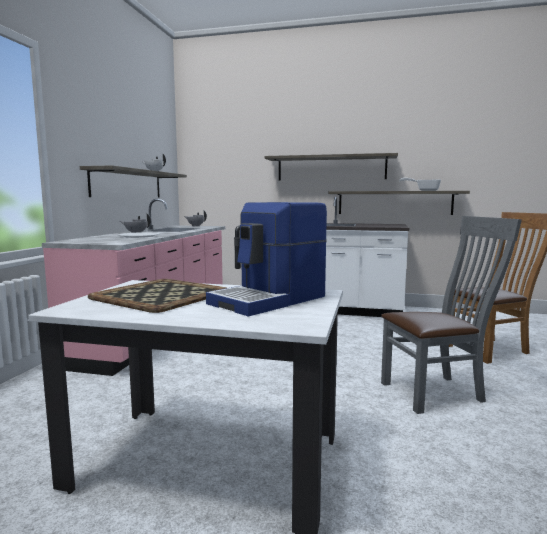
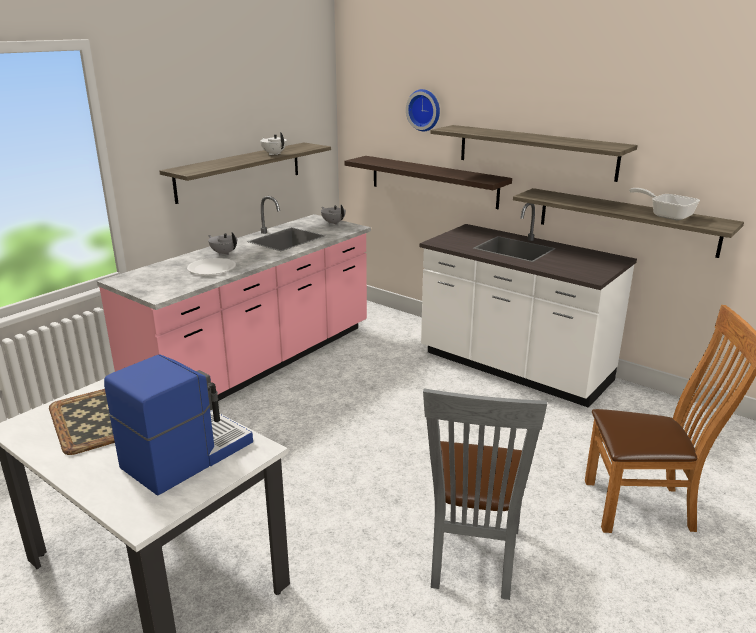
camera: 25 degrees right, 15 degrees up
(249, 151) = (424, 110): none -> wall clock
(257, 198) = (433, 181): none -> shelf
(270, 300) = (185, 455): coffee machine -> coffee machine turned 150 degrees clockwise
(437, 392) = (472, 561): grey chair -> grey chair turned 90 degrees clockwise

